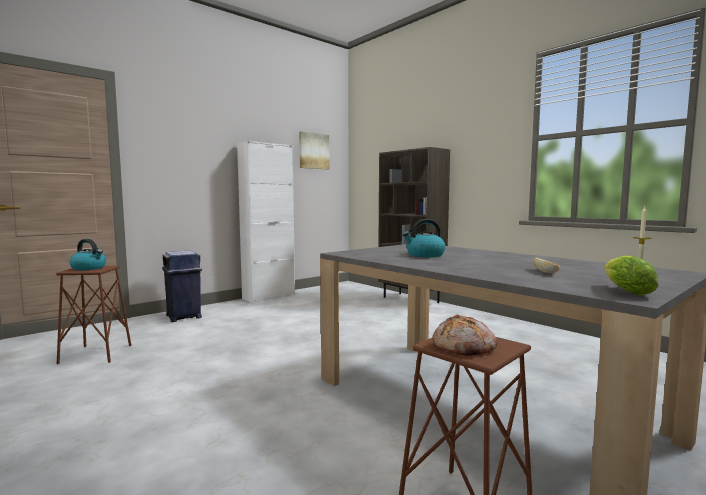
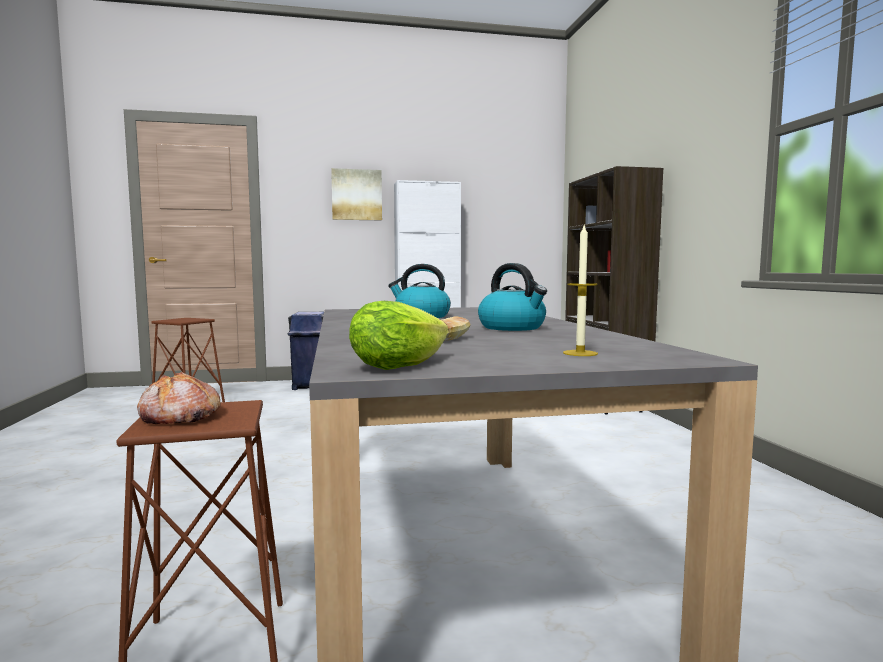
camera: 30 degrees right, 0 degrees up
(89, 268) = (184, 319): kettle -> kettle (513, 327)
(313, 151) = (505, 188): picture -> picture (356, 195)

